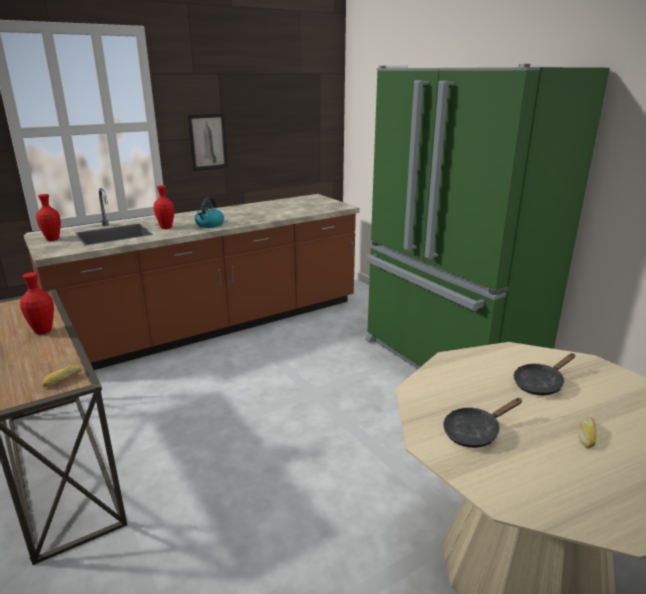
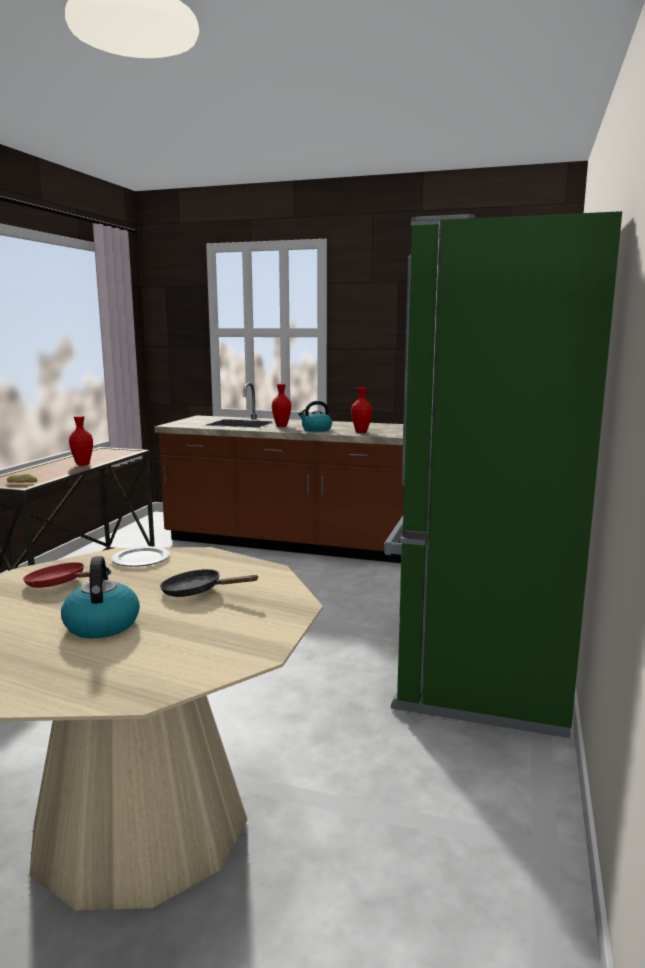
camera: 50 degrees right, 10 degrees down
(52, 239) = (199, 419): red vase -> red vase (361, 432)
(208, 142) = (378, 353): picture -> none
(443, 385) = (141, 559): none -> plate
(475, 432) = (61, 584): black frying pan -> red frying pan
(586, 435) = (101, 624): bread -> kettle

